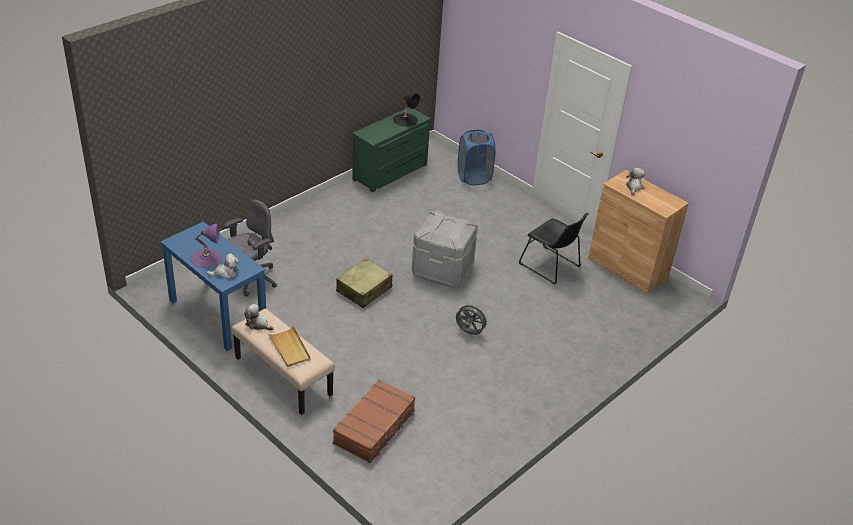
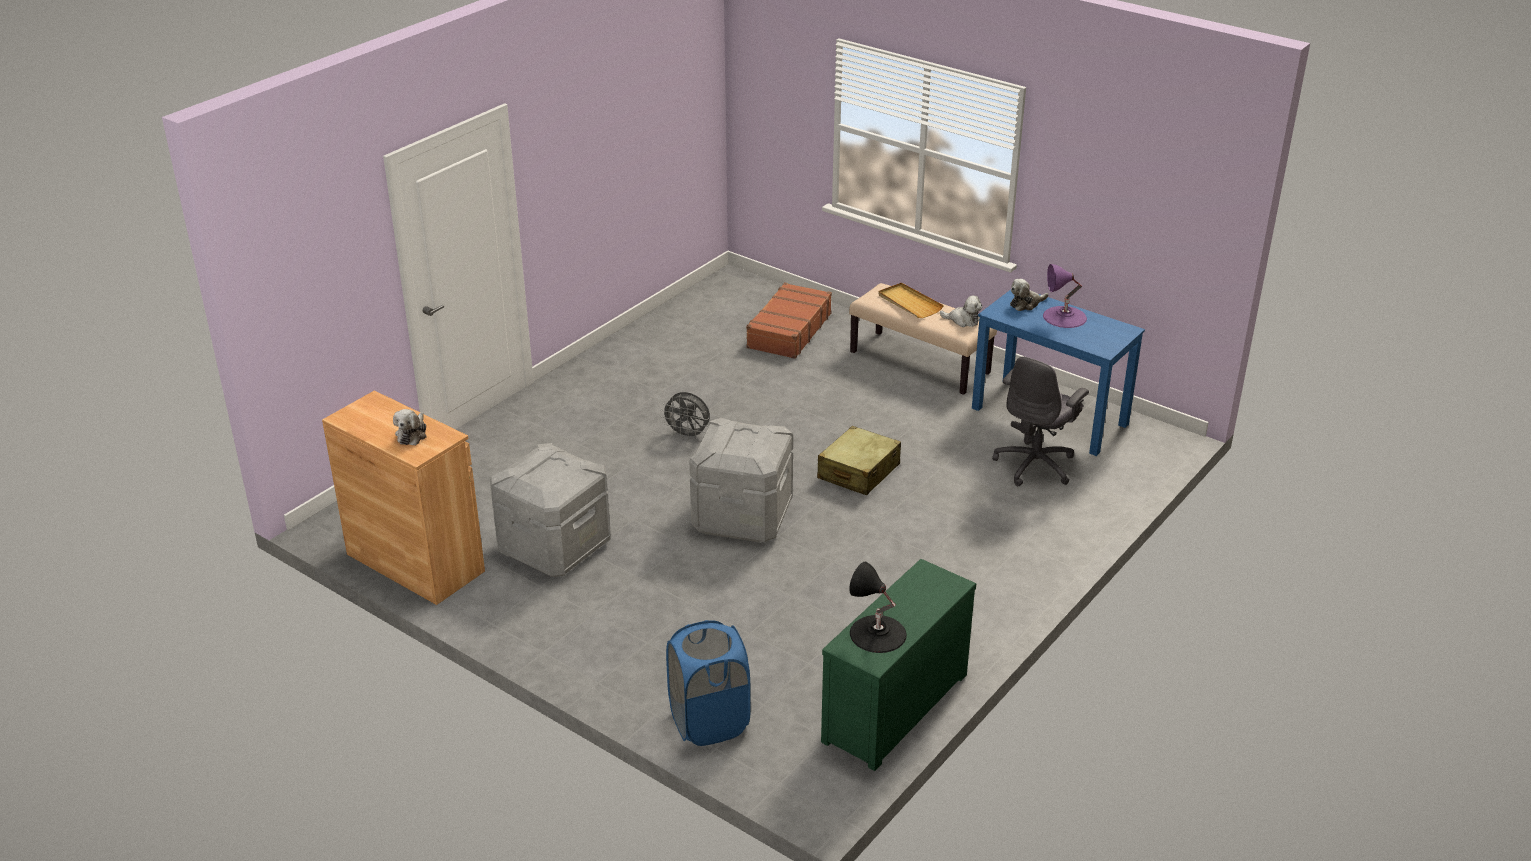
camera: 175 degrees right, 5 degrees down
(551, 266) = (554, 546): black chair -> grey storage box

